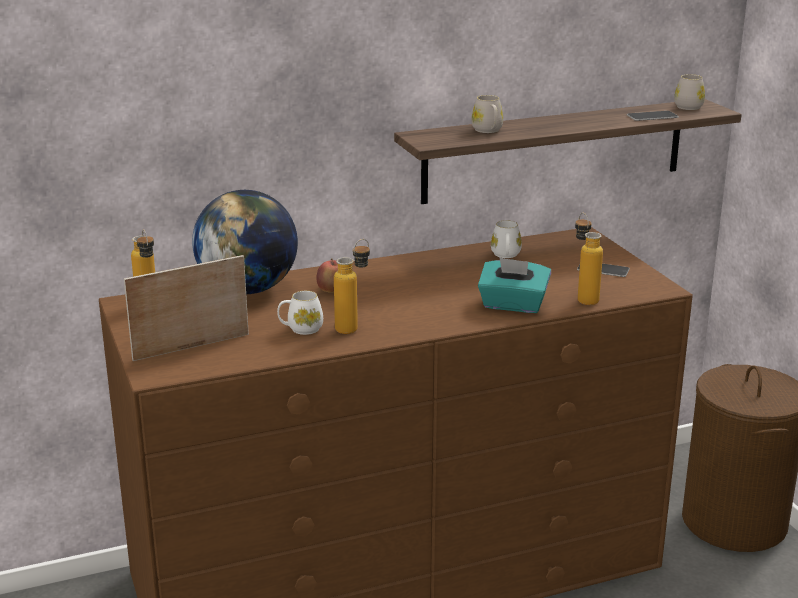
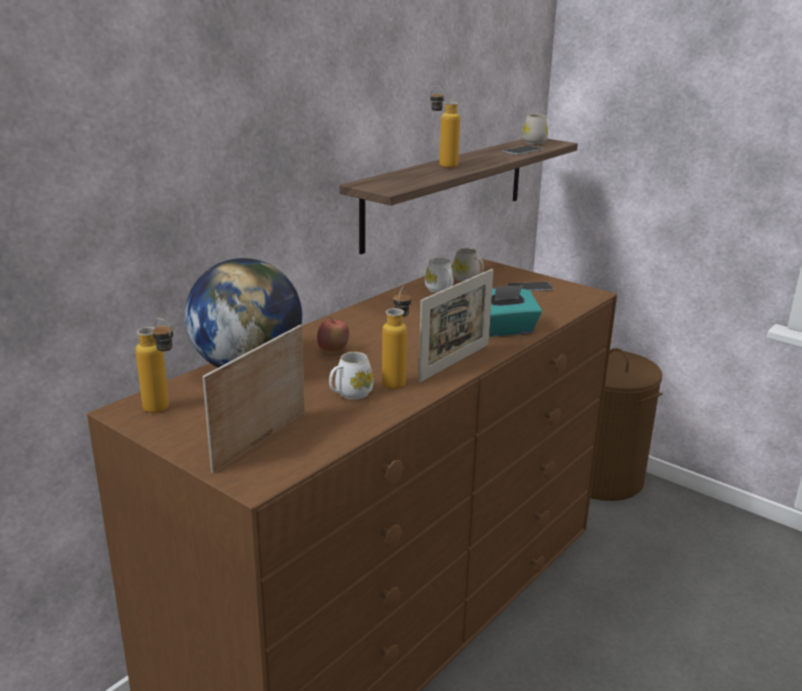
camera: 30 degrees left, 0 degrees up
(424, 324) = (455, 362): none -> picture frame
(488, 131) = (419, 174): white mug -> white mug (468, 279)
(583, 298) = (547, 312): bottle -> bottle (442, 165)

